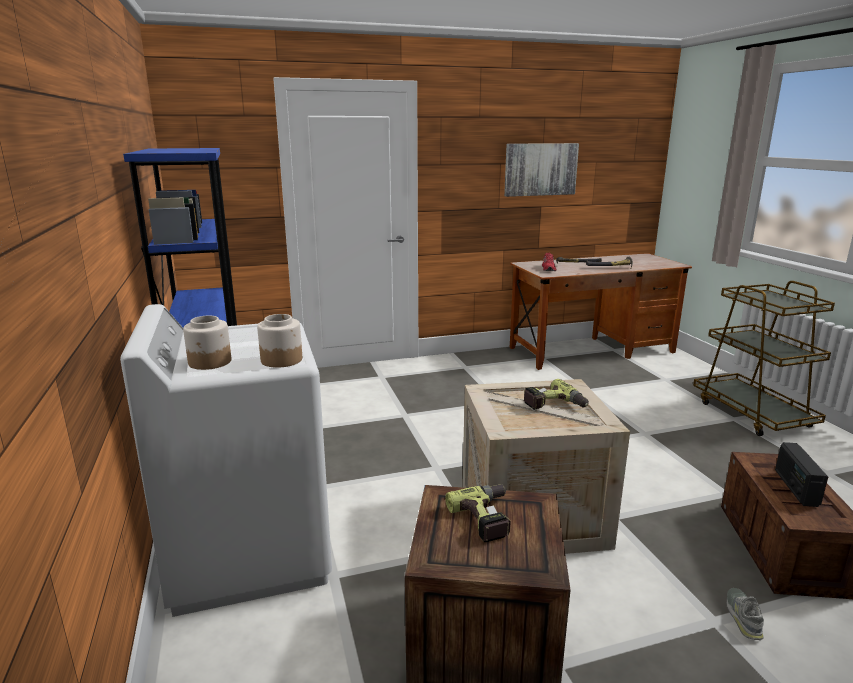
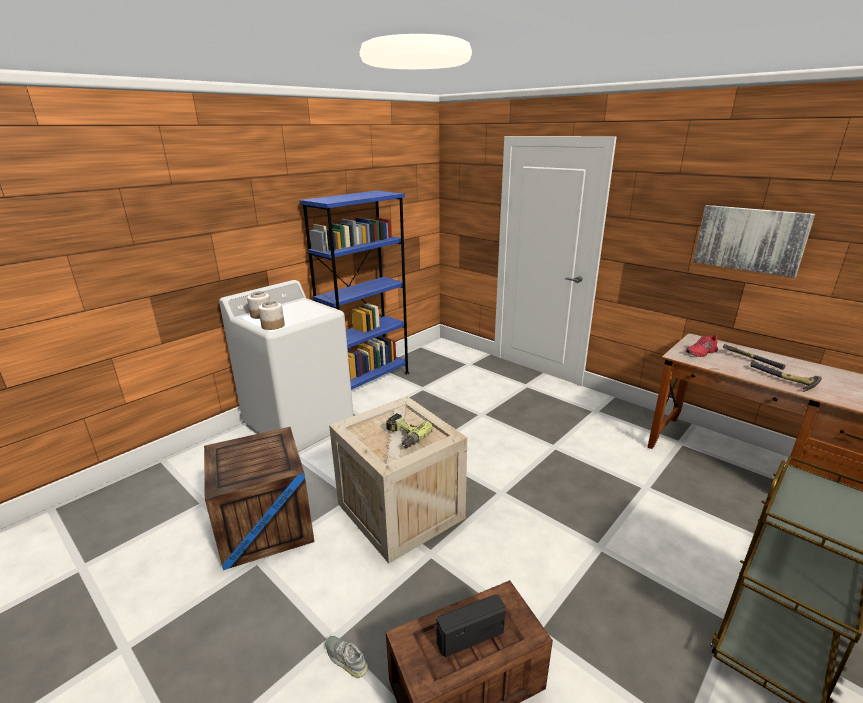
camera: 60 degrees right, 5 degrees up
(488, 518) = (264, 455): power drill -> none
(743, 617) = (346, 658): grey shoe -> grey shoe turned 120 degrees counterclockwise

